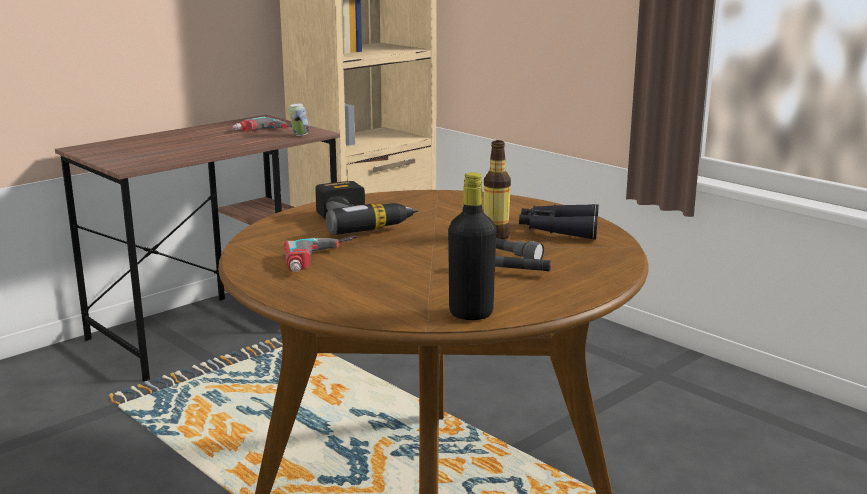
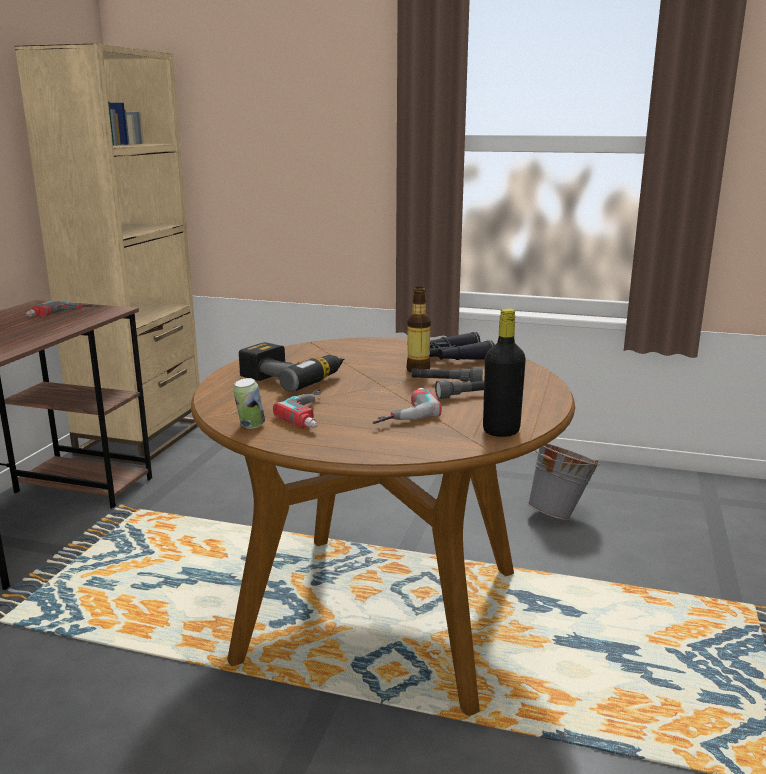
camera: 30 degrees left, 0 degrees up
(299, 135) = (102, 313): can -> can (250, 426)
(404, 274) = (400, 412): none -> power drill
(744, 462) = (560, 514): none -> grey bucket

